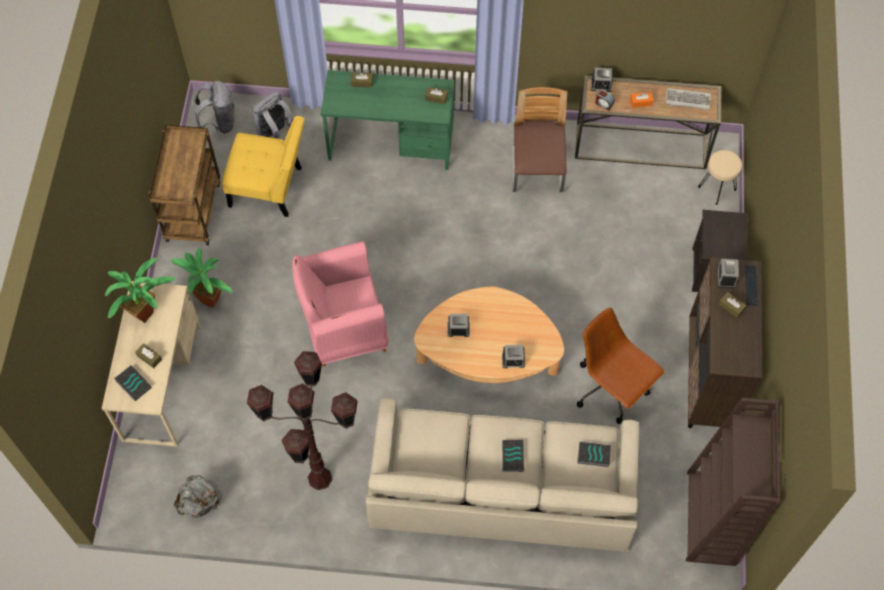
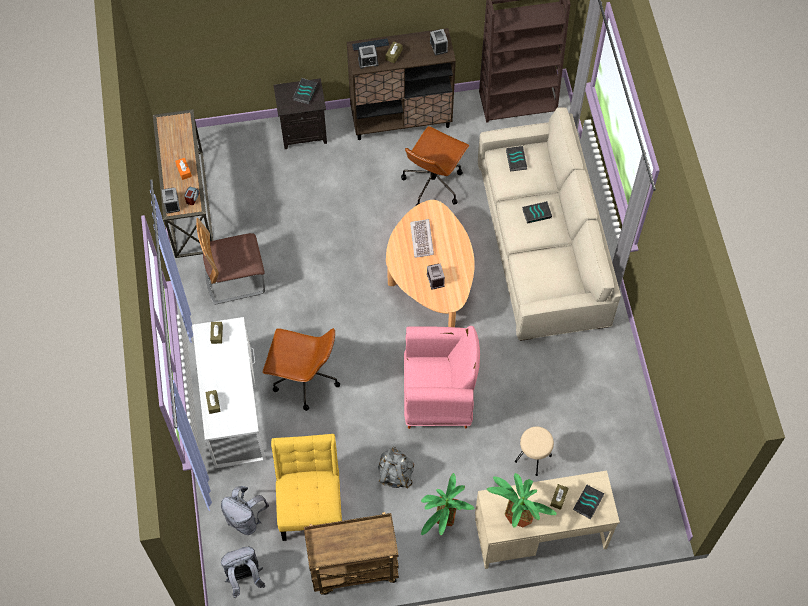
camera: 105 degrees left, 0 degrees up
(200, 502) = (636, 463): grey backpack -> grey backpack (395, 474)
(319, 478) = (583, 376): brown floor lamp -> none
(343, 327) = (439, 397): pink armchair -> pink armchair turned 60 degrees counterclockwise
(391, 144) = (234, 409): green desk -> white desk
(404, 209) = (304, 379): none -> brown office chair
(513, 360) = (451, 233): alarm clock -> alarm clock (438, 46)
(687, 100) = (174, 136): keyboard -> keyboard (422, 239)
(717, 189) = (221, 140): beige stool -> beige stool (533, 458)
(730, 242) = (304, 92): none -> book

